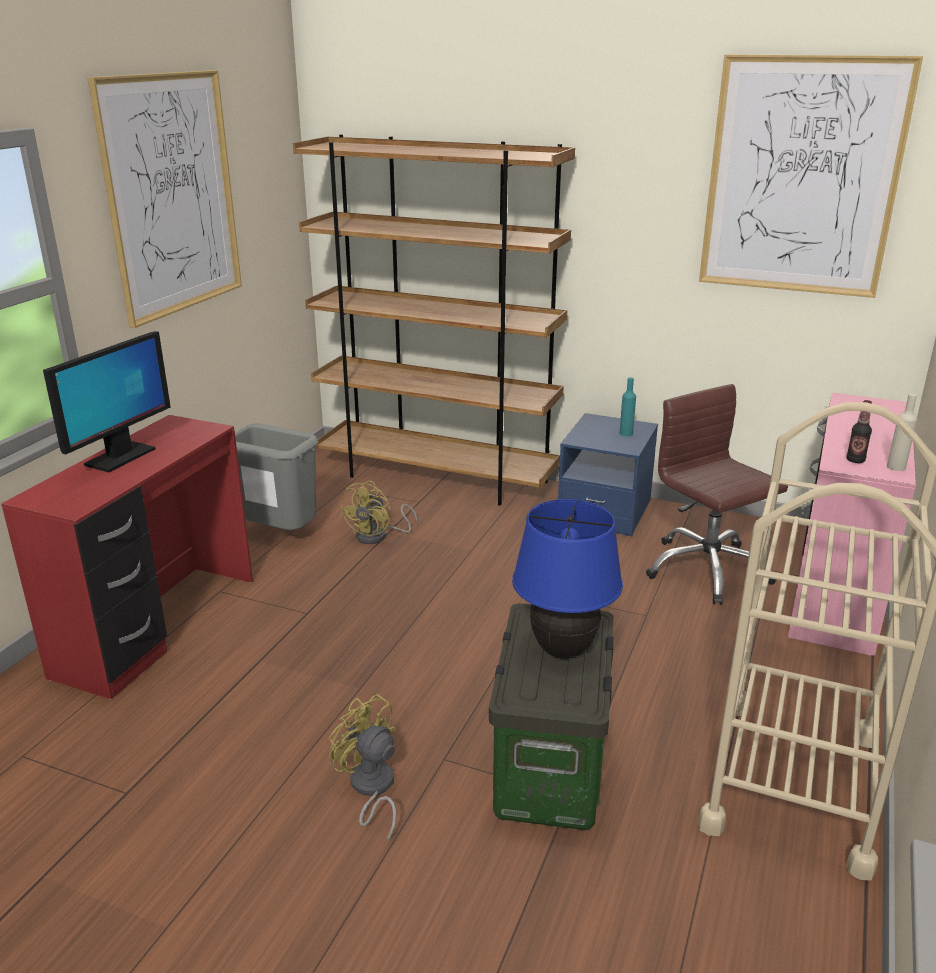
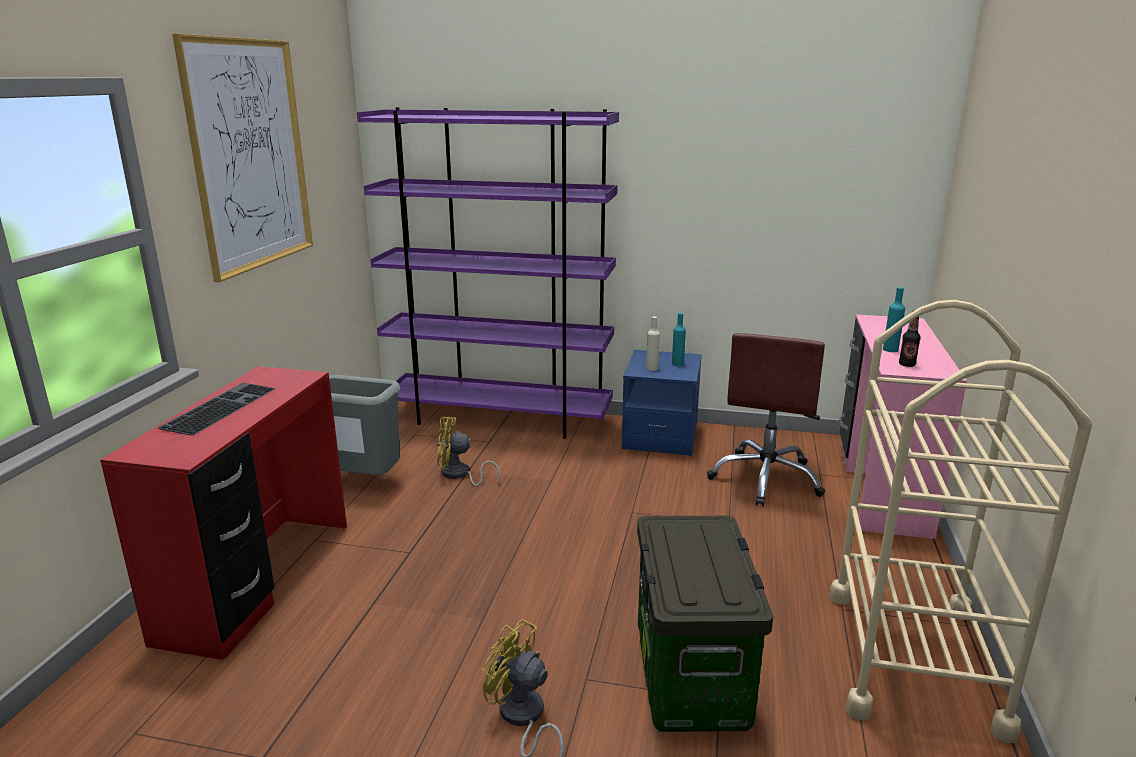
camera: 10 degrees left, 5 degrees down
(119, 457) = (219, 407): monitor -> keyboard
(378, 536) = (459, 475): yellow fan -> yellow fan turned 75 degrees clockwise
(437, 477) = (500, 418): brown bookcase -> purple bookcase
(563, 650) = (704, 554): blue table lamp -> none
(706, 569) = (766, 479): brown office chair -> brown office chair turned 120 degrees counterclockwise
(801, 177) = (818, 131): picture -> none
(847, 440) = (890, 349): none -> turquoise bottle
(896, 467) = (942, 367): beige bottle -> beige bottle (652, 368)

